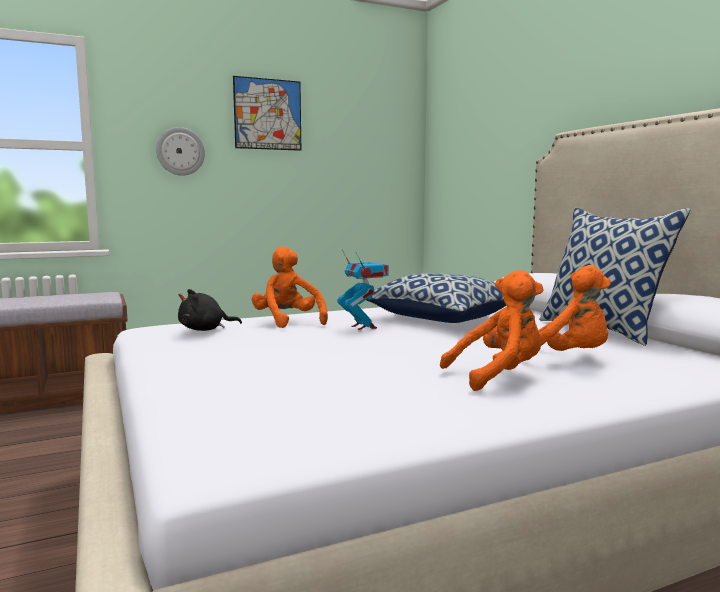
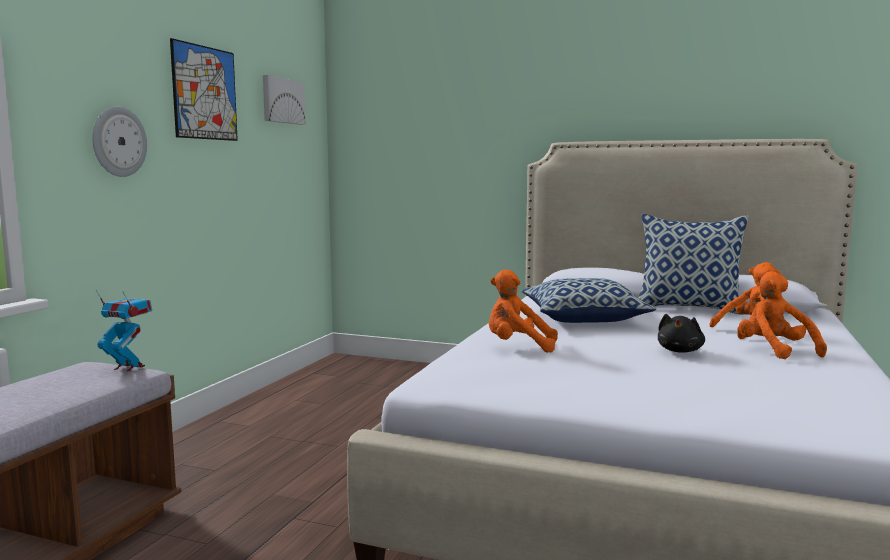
camera: 45 degrees left, 0 degrees up
(205, 330) = (499, 370): black plush toy -> black plush toy (680, 351)
(361, 117) = (282, 101): none -> picture
(363, 327) = (580, 338): toy robot -> toy robot (128, 367)
(498, 376) = (775, 351): orange plush toy -> orange plush toy turned 45 degrees counterclockwise

